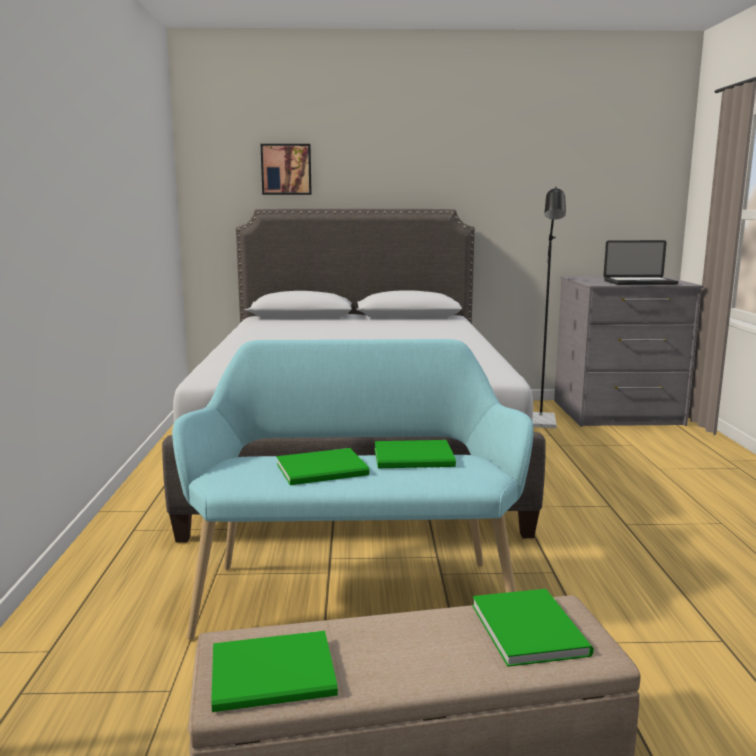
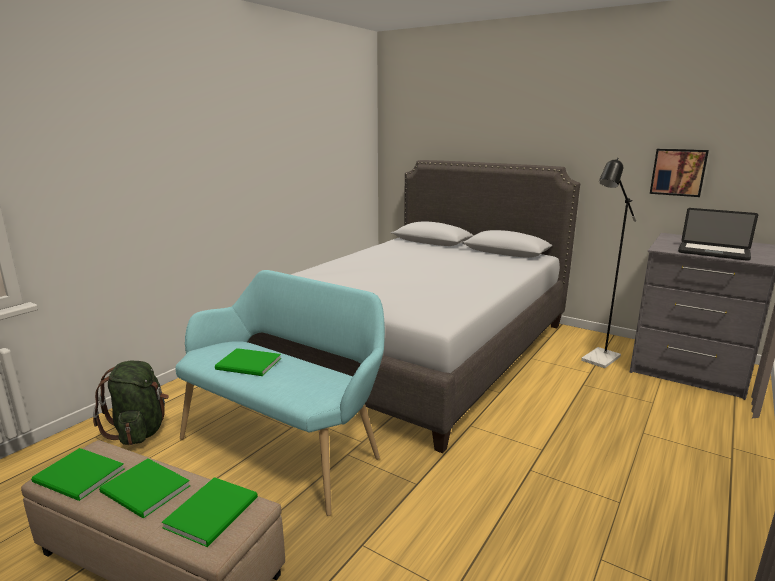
camera: 35 degrees right, 5 degrees up
(97, 656) = (140, 431): none -> green backpack
(286, 169) = (444, 131): picture -> picture (678, 172)
(416, 458) = (309, 372): green book -> green book (145, 491)

